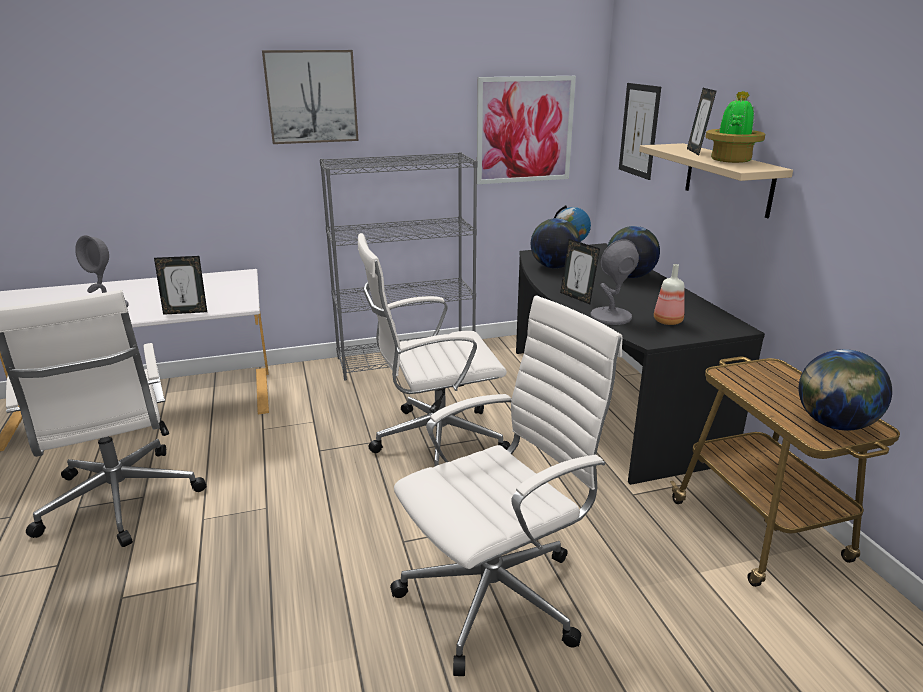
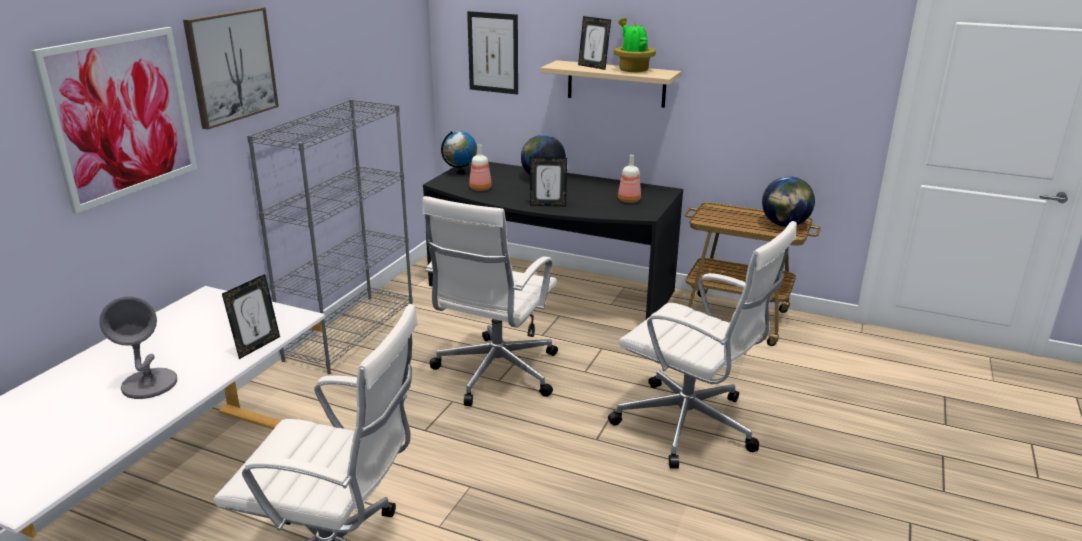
camera: 50 degrees left, 0 degrees up
(497, 593) = (690, 426): white office chair -> white office chair turned 120 degrees clockwise
(524, 130) = (387, 66): picture -> picture (122, 116)
(553, 267) = (479, 188): globe -> bottle
(610, 317) = (595, 209): grey table lamp -> none

